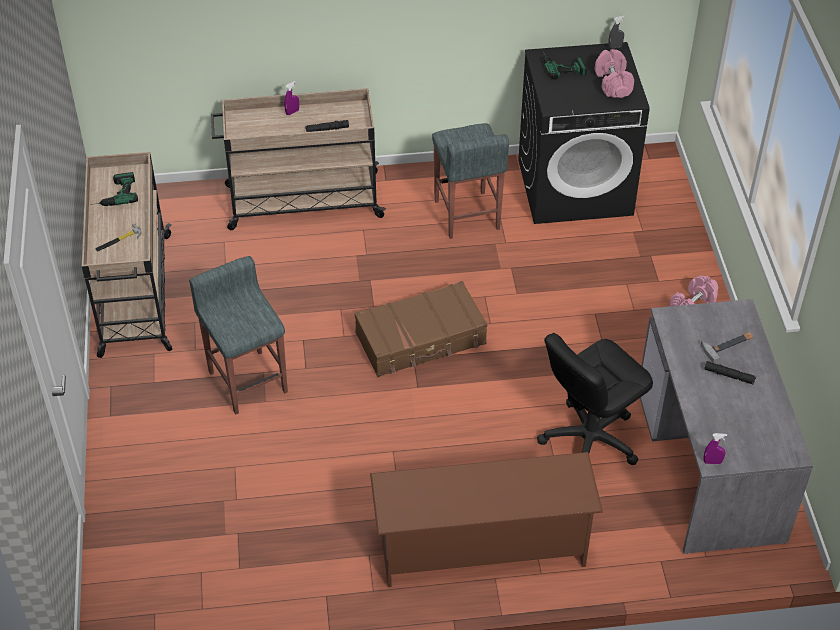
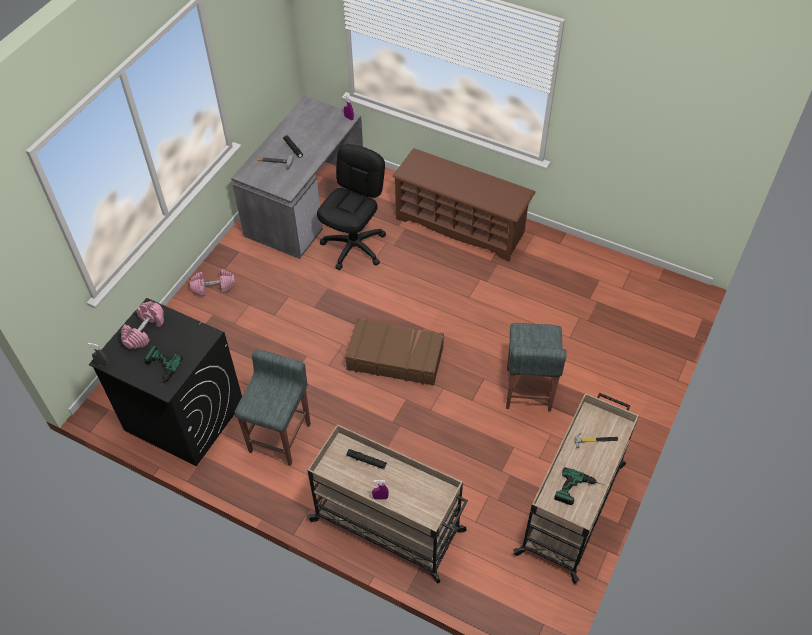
camera: 145 degrees left, 5 degrees up
(589, 440) = (354, 246): black office chair -> black office chair turned 60 degrees counterclockwise

